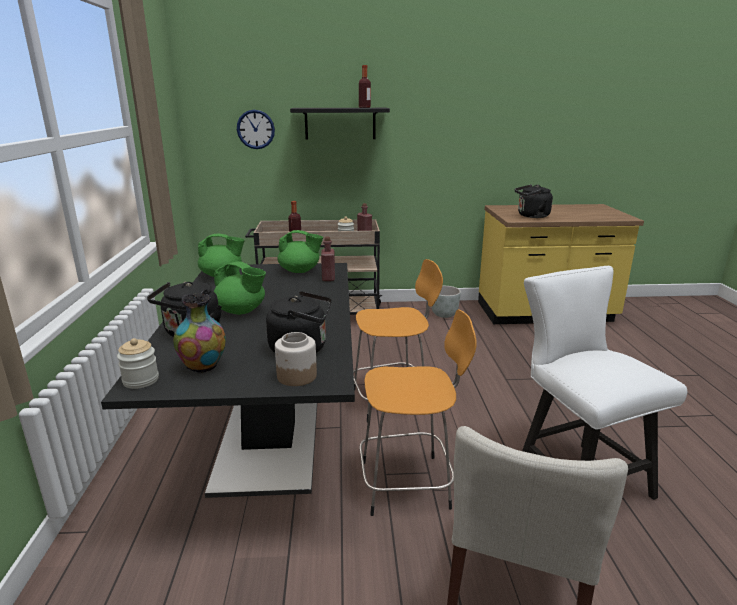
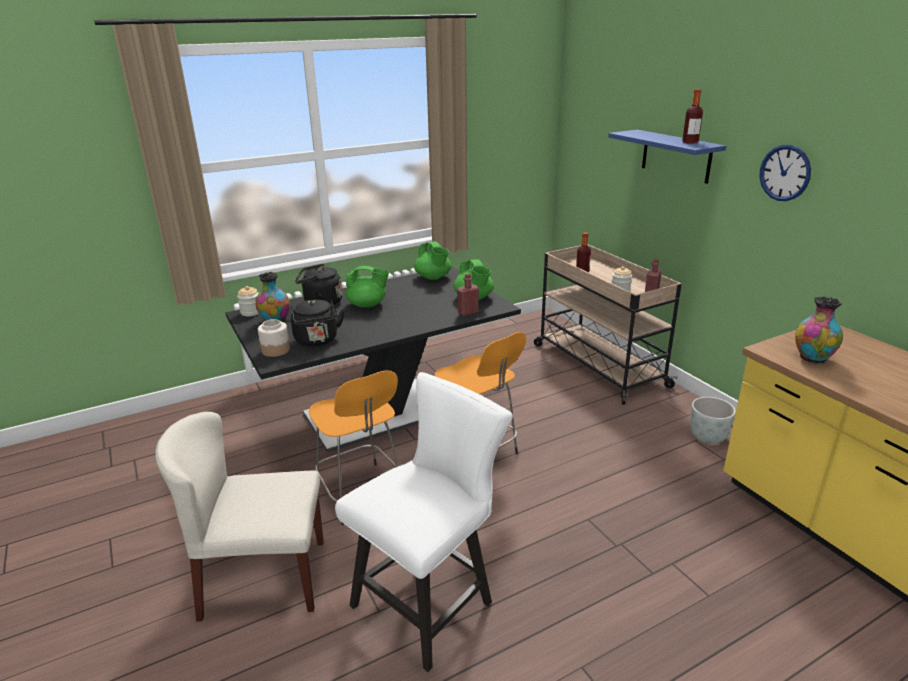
camera: 65 degrees right, 5 degrees up
(241, 311) = (367, 305): green teapot -> green teapot turned 90 degrees counterclockwise
(255, 129) = (605, 147): wall clock -> wall clock (785, 173)
(340, 123) = (676, 156): black shelf -> blue shelf
(531, 216) = (812, 358): black kettle -> vase

